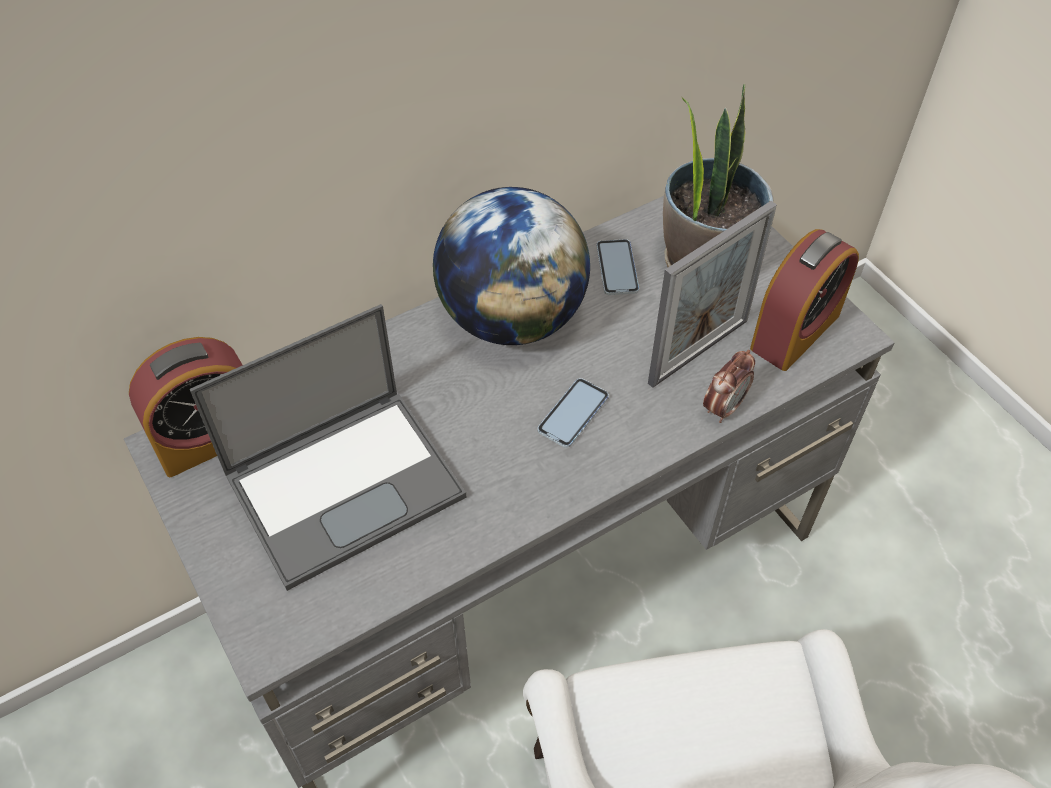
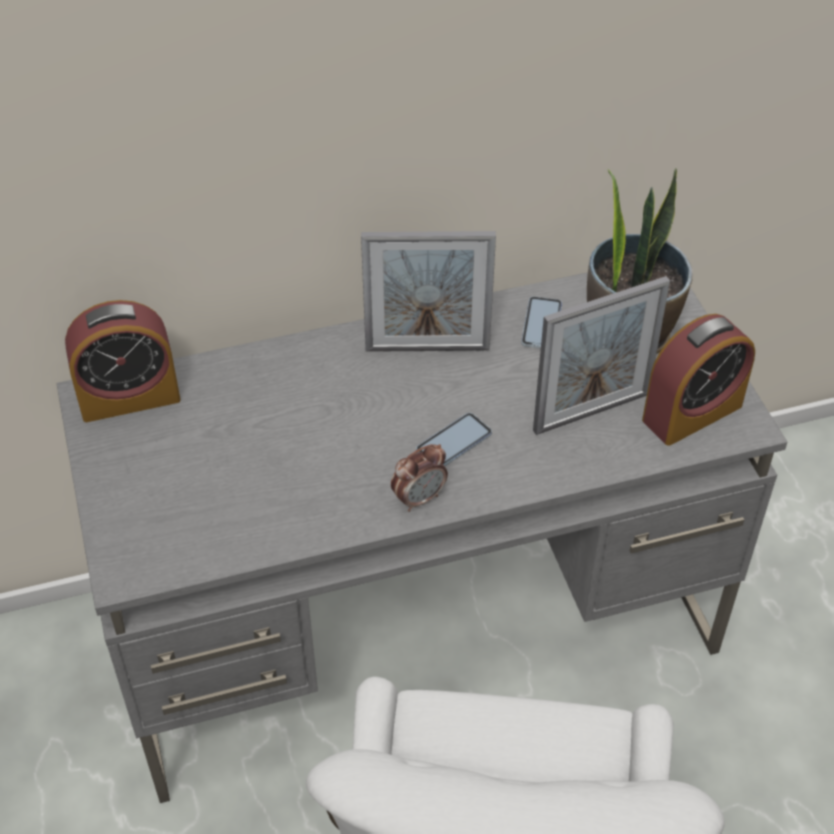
camera: 15 degrees right, 5 degrees down
(346, 483) = (233, 458): laptop -> none
(511, 317) = (427, 348): globe -> picture frame
(724, 407) = (597, 465): alarm clock -> alarm clock (419, 498)

